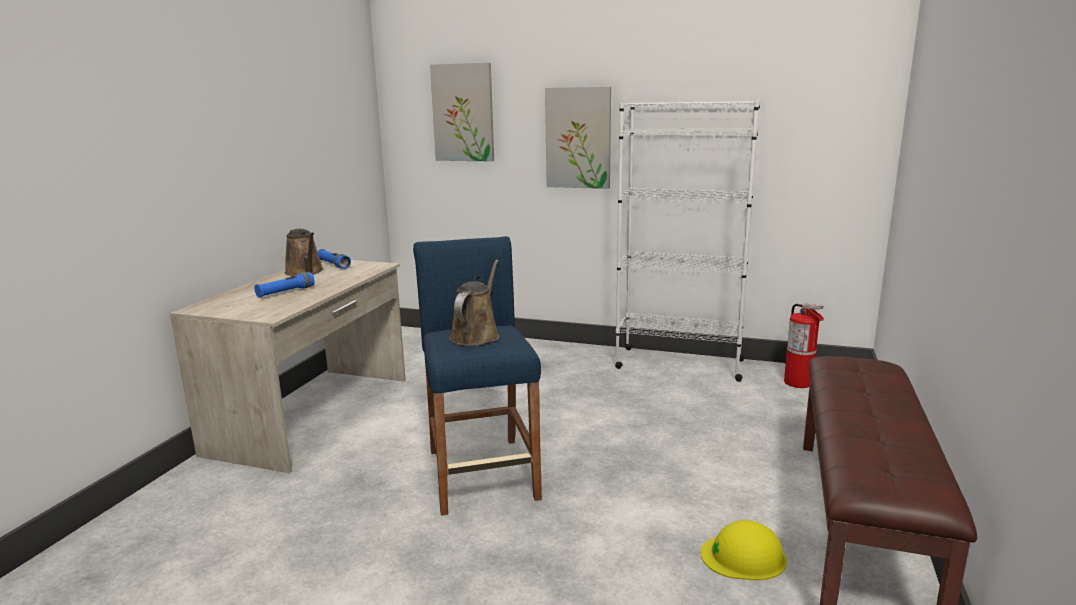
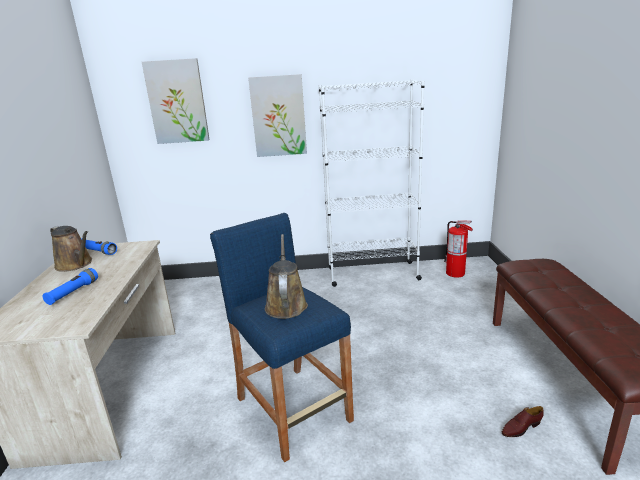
camera: 20 degrees left, 5 degrees up
(744, 556) = (521, 427): yellow hard hat -> brown shoe

